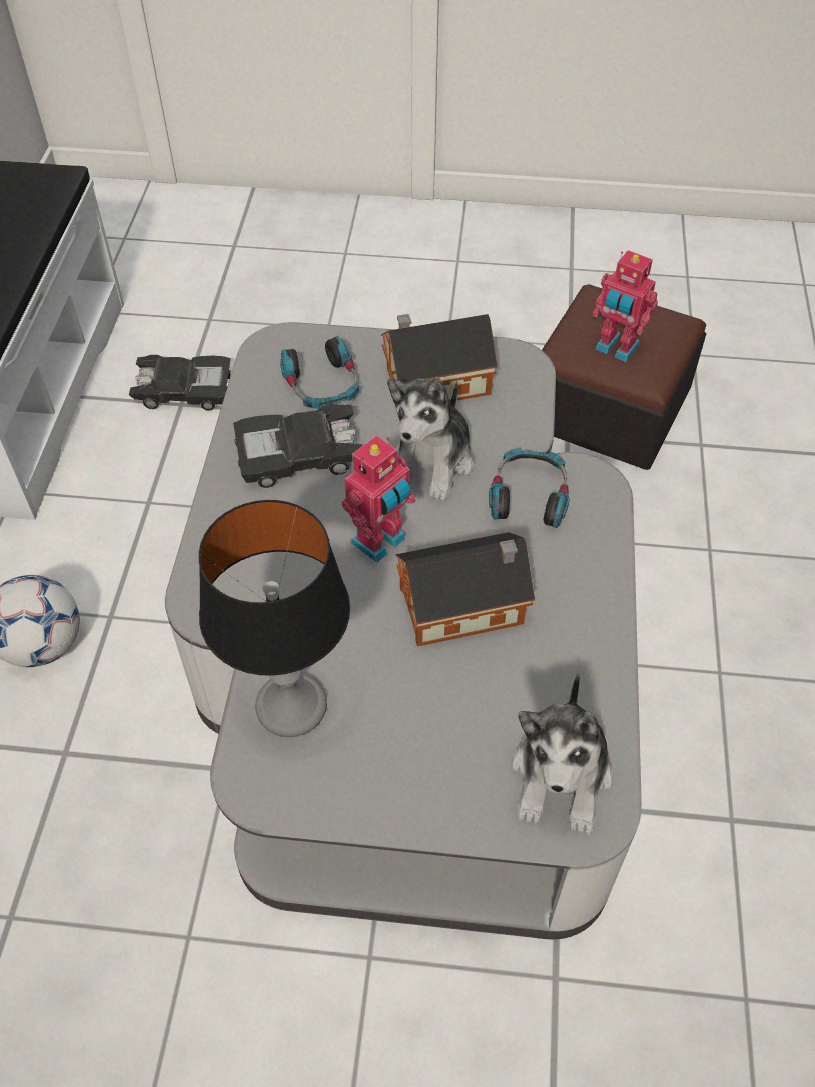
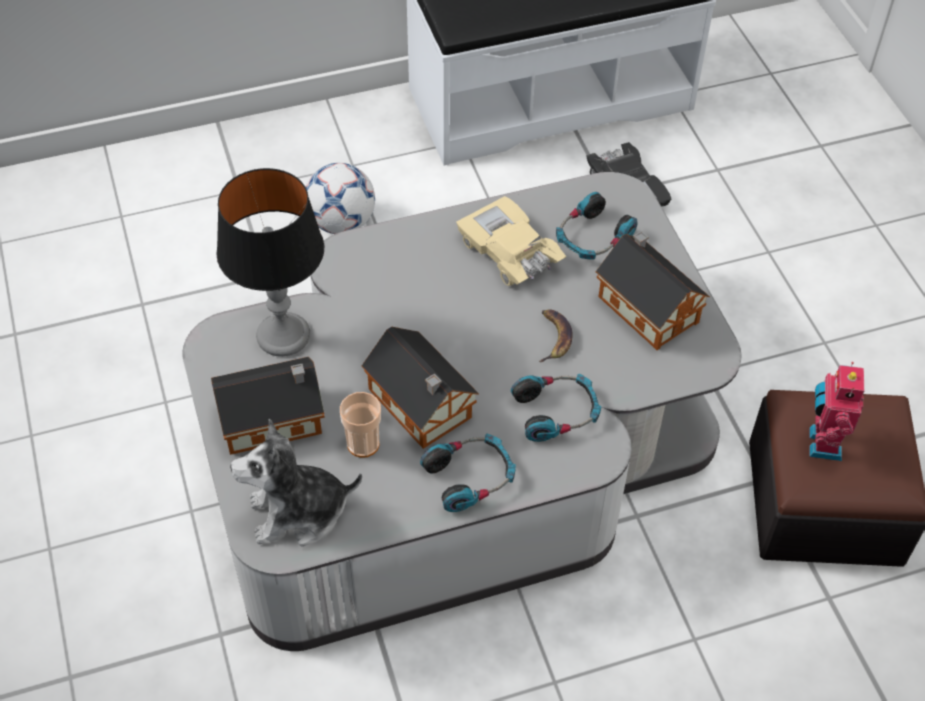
camera: 65 degrees right, 0 degrees up
(298, 455) = (509, 252): black toy car -> beige toy car
(380, 542) = (452, 333): toy robot -> none
(414, 756) = (275, 419): none -> toy house
(433, 462) = (553, 337): plush toy -> banana
(492, 677) = (363, 444): none -> cup
(579, 595) = (470, 477): none -> headphones

